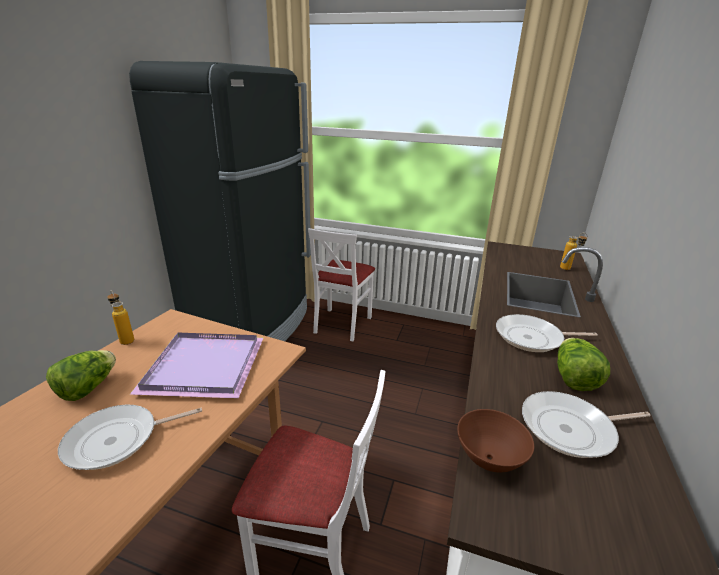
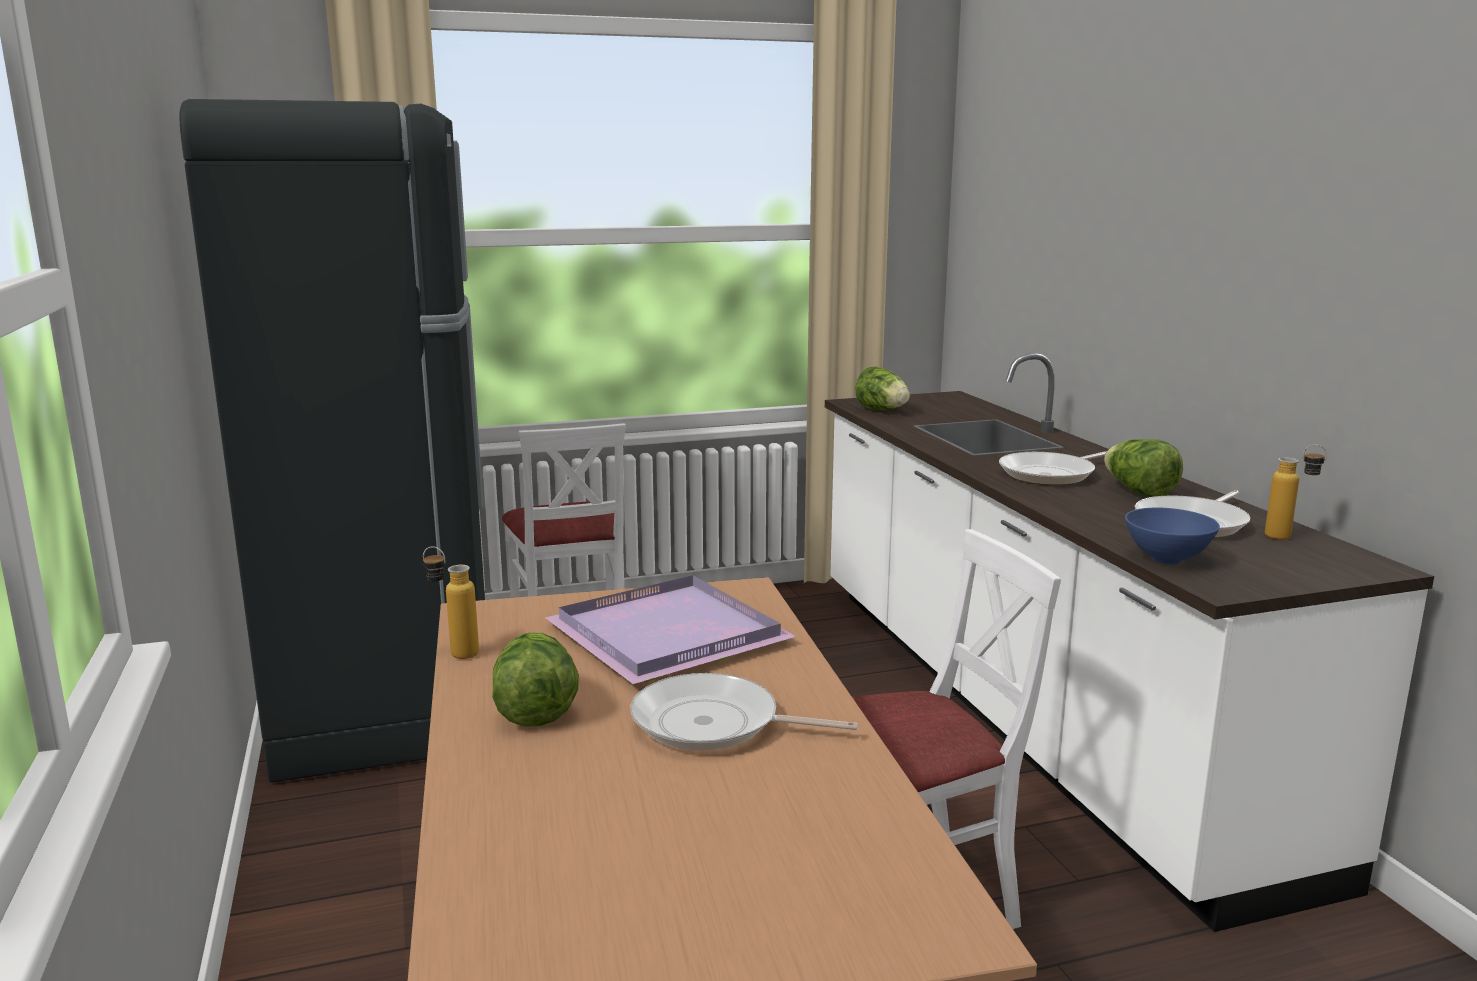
camera: 35 degrees left, 10 degrees down
(118, 440) = (714, 724): frying pan -> frying pan turned 75 degrees clockwise
(489, 460) = (1167, 560): brown bowl -> blue bowl
(507, 256) = (882, 410): none -> lettuce
(568, 270) = (978, 409): bottle -> bottle (1288, 538)

